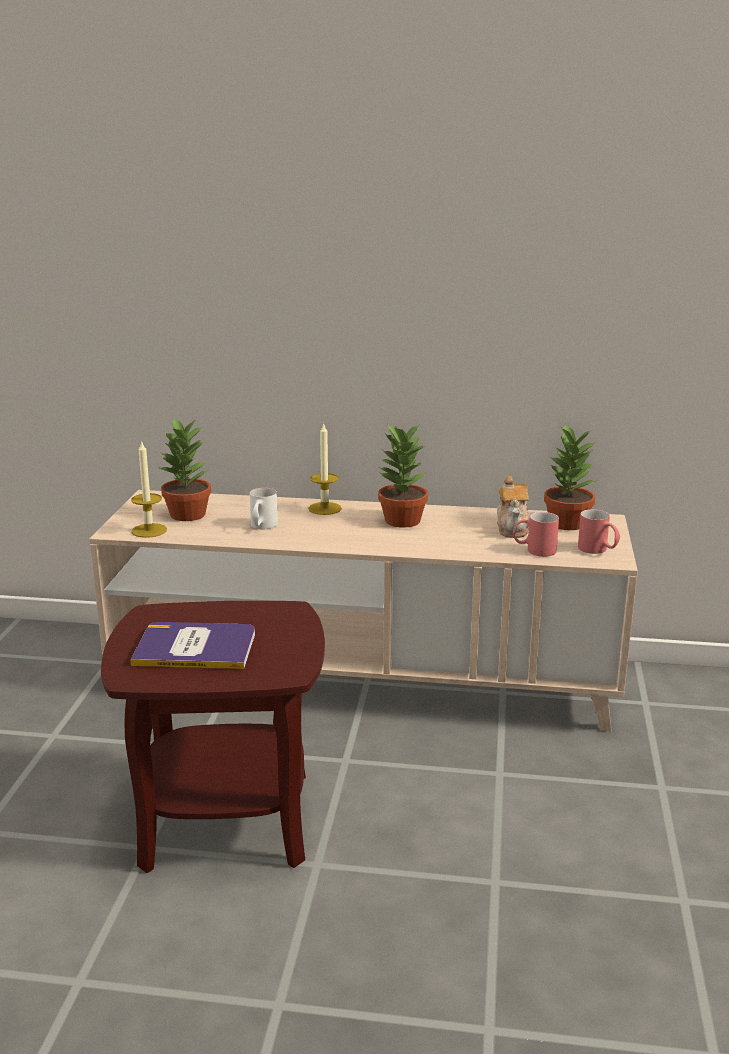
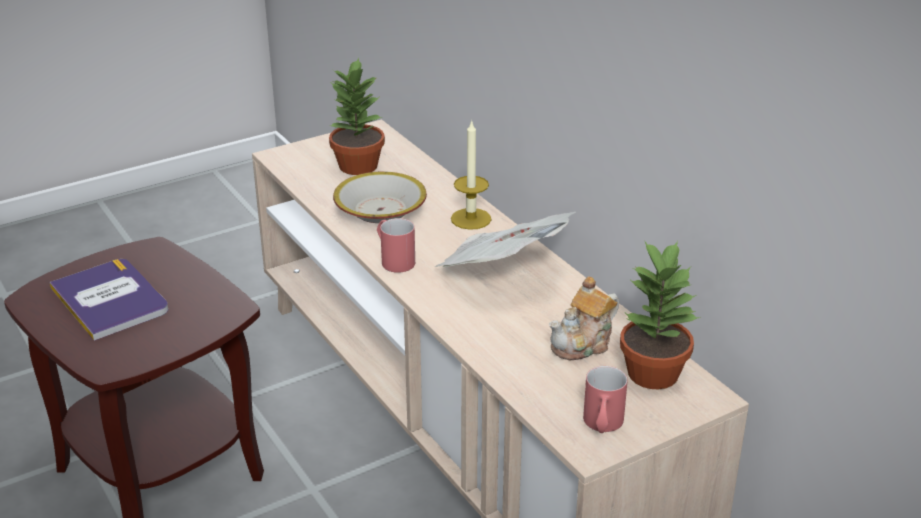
camera: 50 degrees right, 10 degrees up
(149, 530) = (300, 167): candle -> none
(262, 527) = (380, 211): white mug -> bowl
(401, 520) = (503, 271): potted plant -> newspaper
(534, 550) = (539, 382): red mug -> red mug (393, 259)

